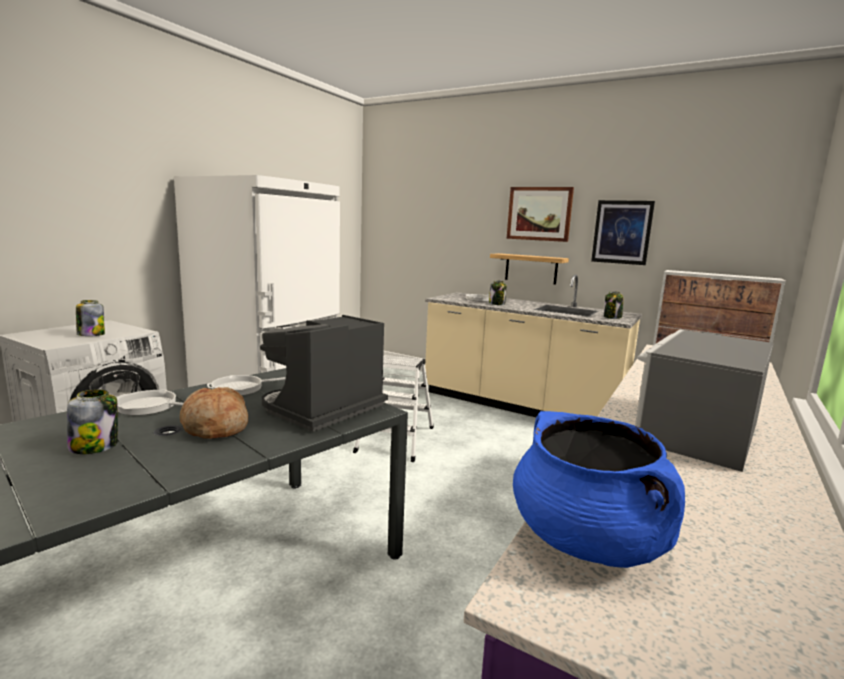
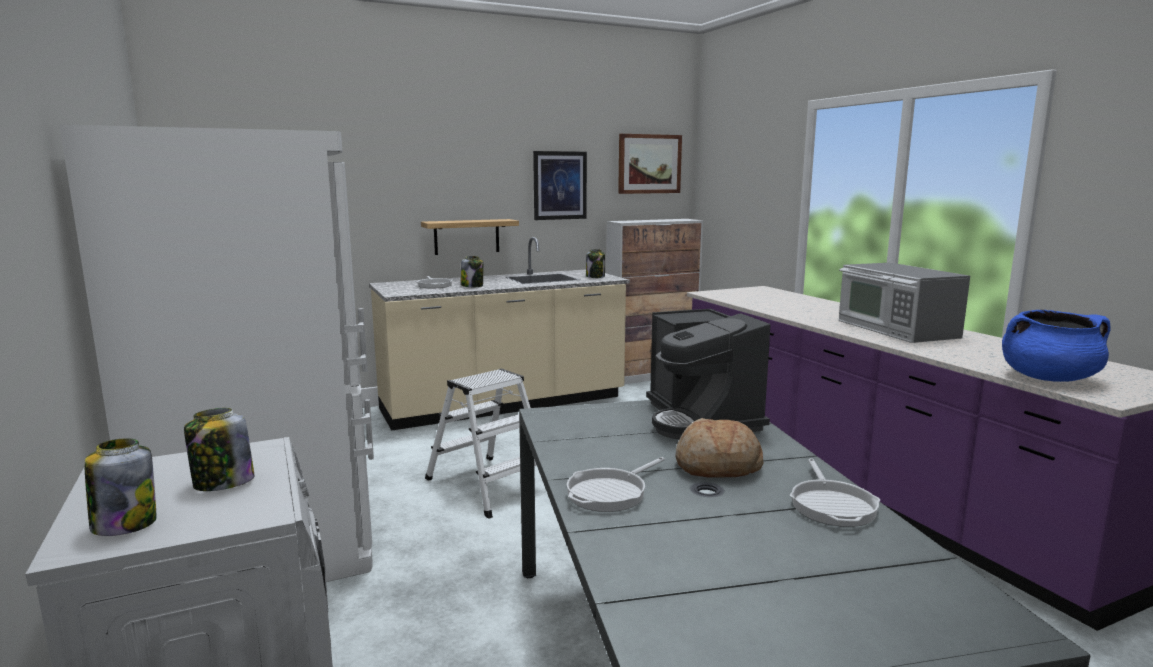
camera: 55 degrees left, 0 degrees up
(95, 446) = (736, 528): jar -> jar (124, 524)
(241, 388) = (585, 442): frying pan -> frying pan (832, 505)
(539, 214) = (468, 167): picture -> picture (649, 164)

